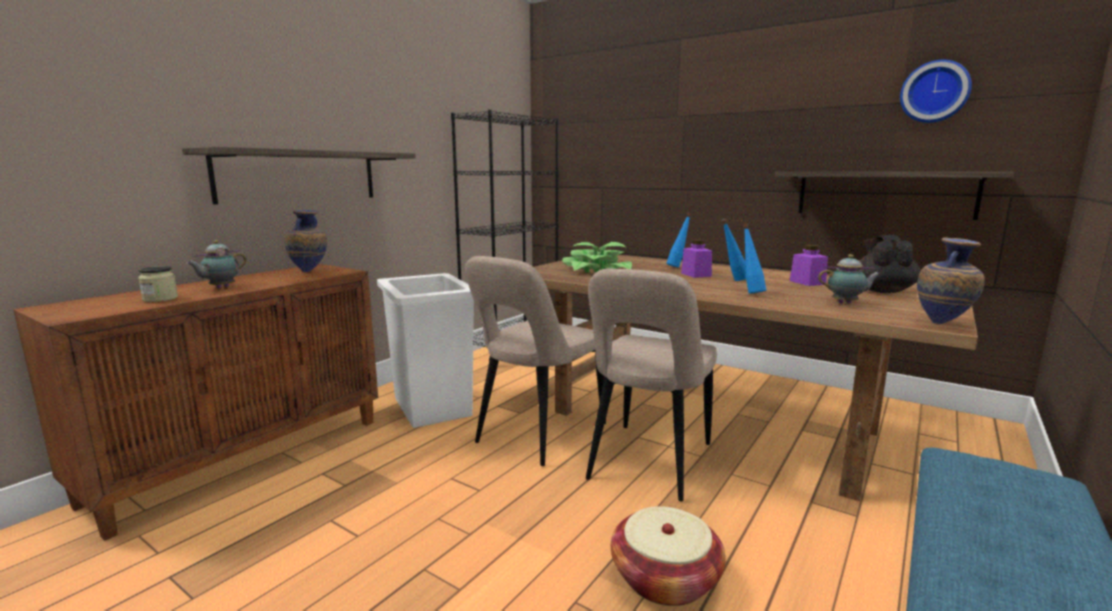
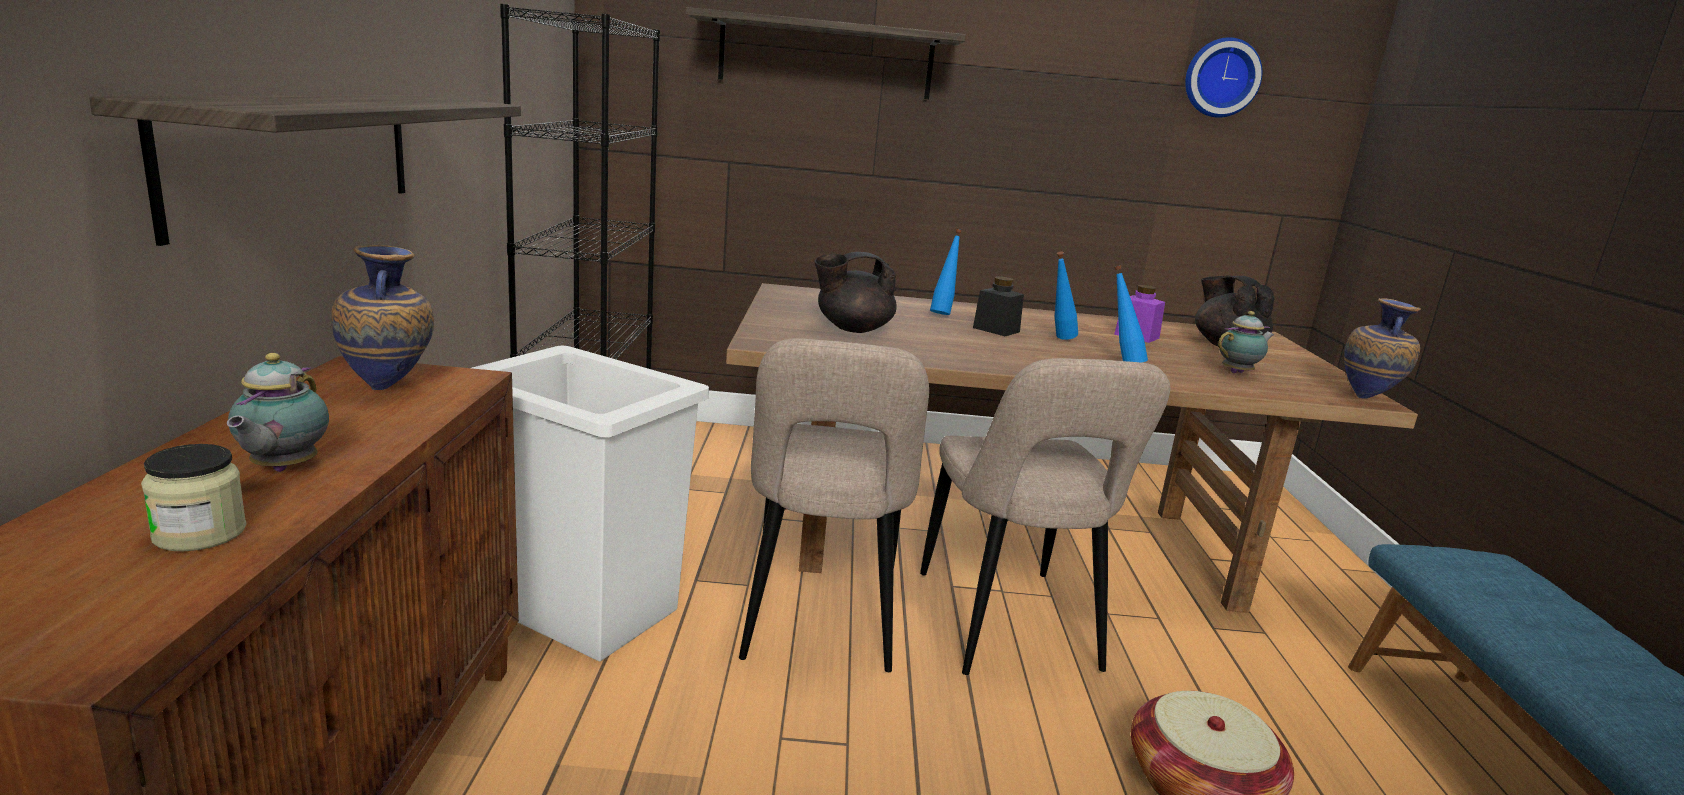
camera: 35 degrees left, 5 degrees up
(596, 270) = (852, 329): potted plant -> black teapot
(696, 274) = (996, 330): purple jar -> black jar
(884, 194) = (1154, 204): shelf -> shelf (826, 57)

